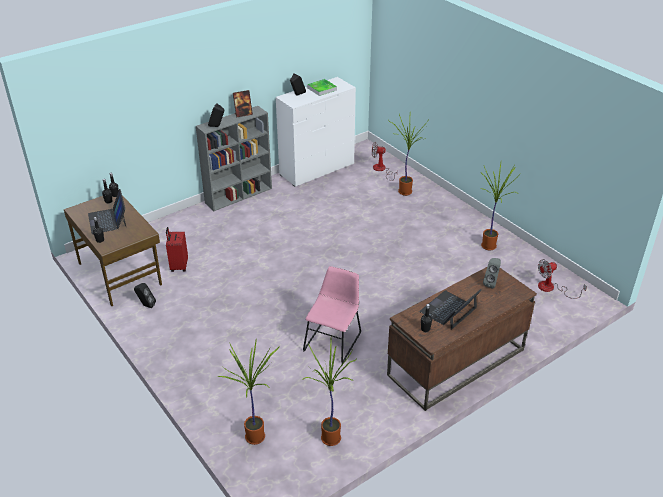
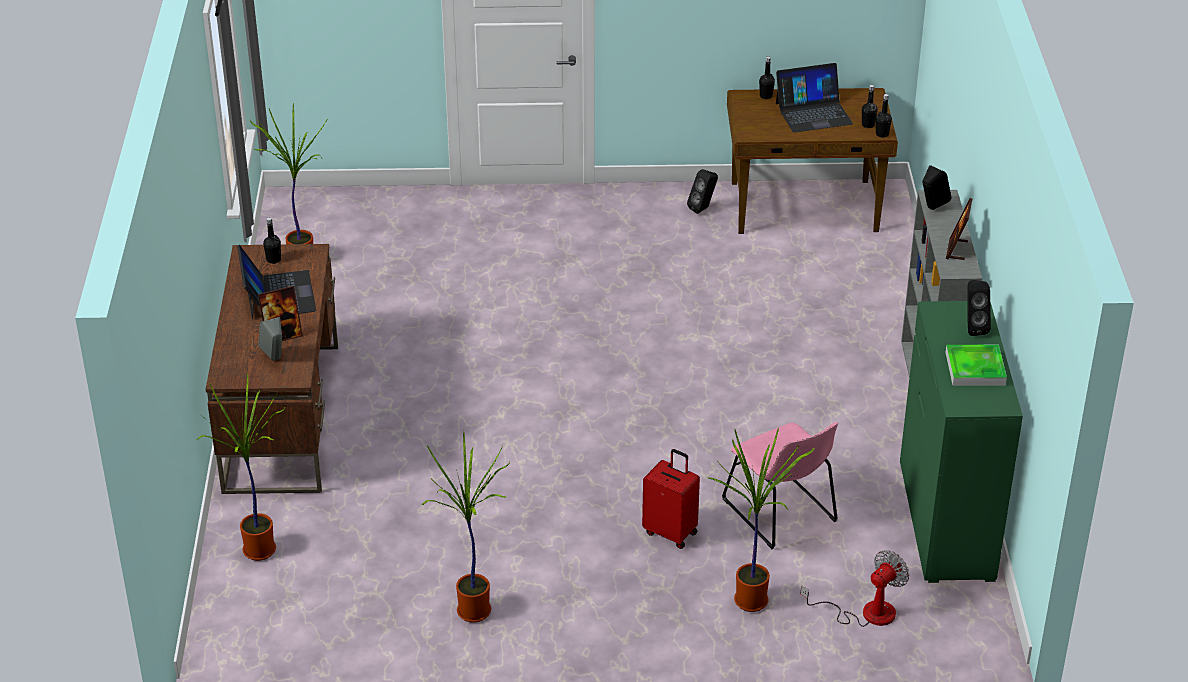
camera: 125 degrees right, 0 degrees up
(108, 220) = (813, 113): laptop -> laptop turned 150 degrees clockwise
(178, 266) = (770, 260): red suitcase -> red suitcase (671, 532)
(256, 437) = (370, 215): potted plant -> potted plant (258, 552)
(317, 169) = (946, 521): white dresser -> green dresser
(333, 340) = (453, 333): pink chair -> pink chair (782, 513)
(474, 291) = (282, 336): none -> picture frame
(552, 288) = (291, 617): fan -> none

